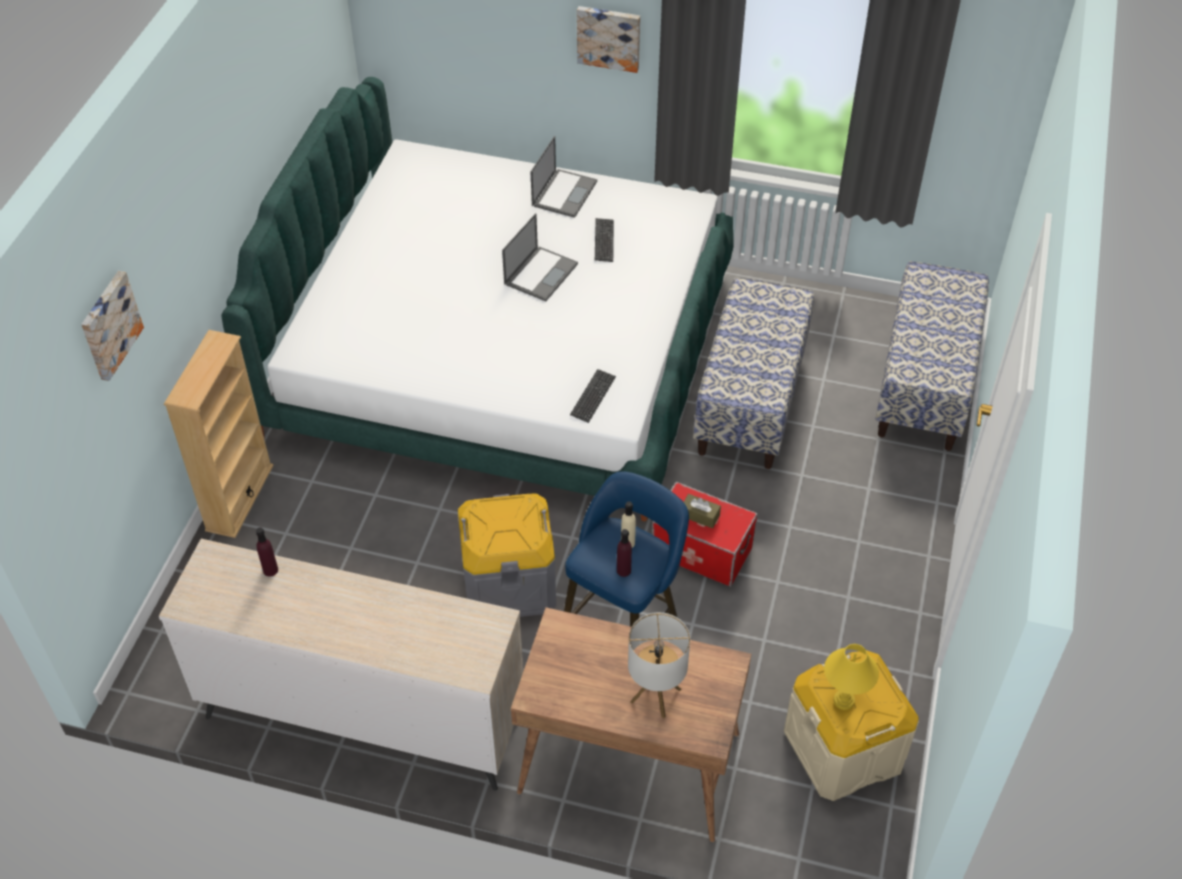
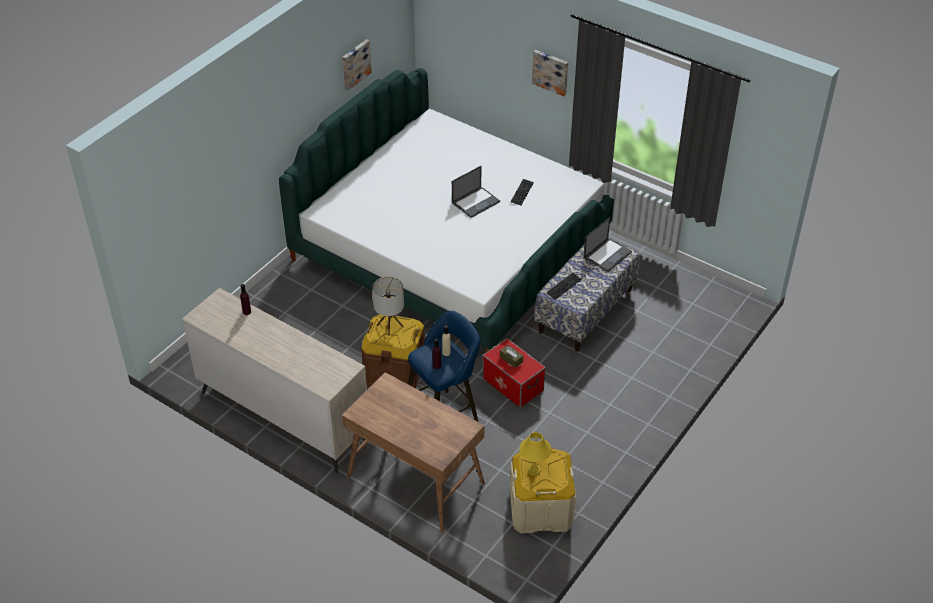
camera: 20 degrees right, 5 degrees down
(109, 325) = (202, 161): picture -> picture (355, 64)
(239, 498) = (268, 288): beige bookcase -> none
(509, 582) = (394, 371): grey storage box -> brown storage box
(564, 193) = (512, 160): laptop -> laptop (607, 254)
(593, 396) = (471, 275): keyboard -> keyboard (564, 286)
(656, 695) = (421, 430): table lamp -> table lamp (390, 326)
(925, 384) = (700, 329): bench -> none

